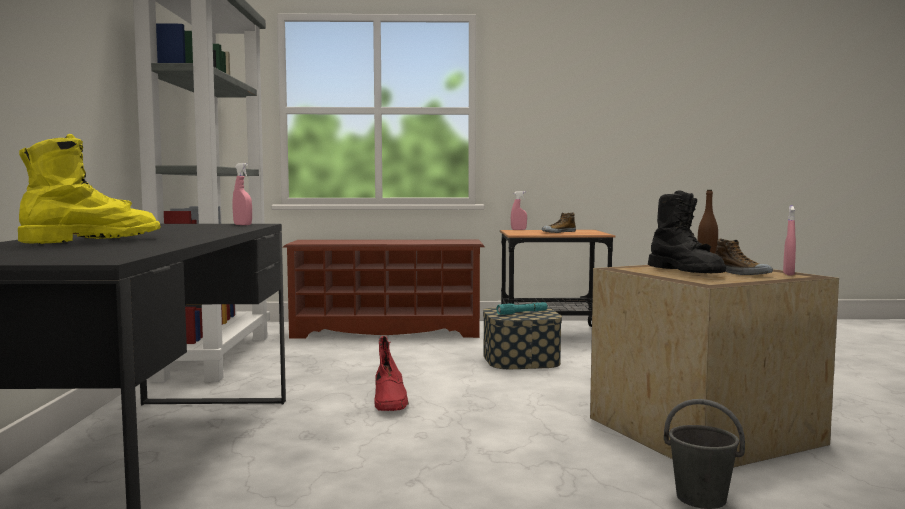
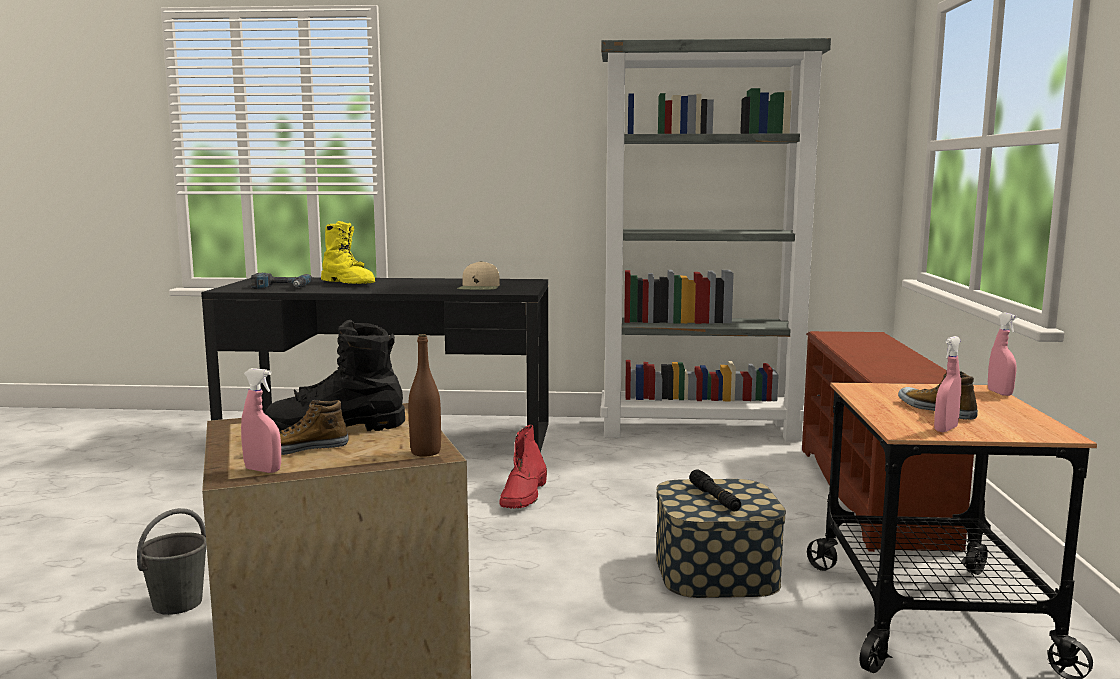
camera: 95 degrees right, 5 degrees up
(112, 250) = (281, 288): none -> power drill
(206, 227) = (479, 287): none -> beige cap
(242, 225) = (509, 290): pink spray bottle -> pink spray bottle (945, 429)
(390, 401) = (523, 496): red boot -> red boot turned 75 degrees counterclockwise
(522, 313) = (714, 498): turquoise flashlight -> black flashlight

